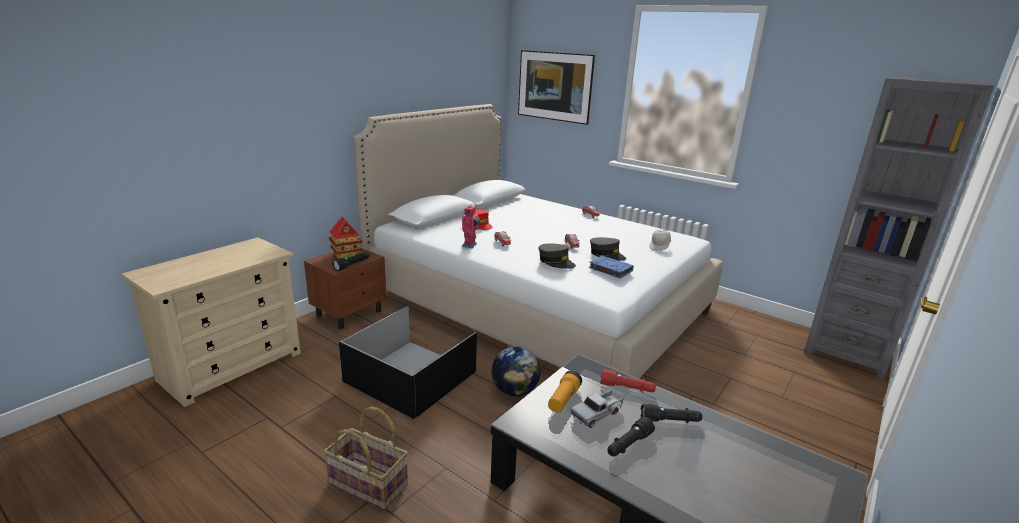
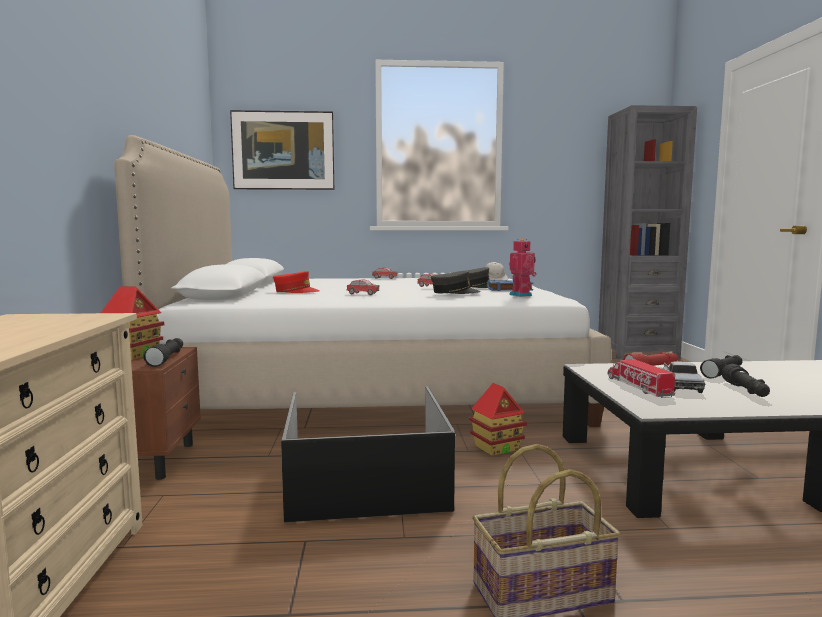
camera: 40 degrees left, 15 degrees down
(470, 245) = (334, 299): toy robot -> toy robot (521, 295)
(515, 391) = (497, 448): globe -> toy house
(563, 399) = (638, 387): flashlight -> toy truck

